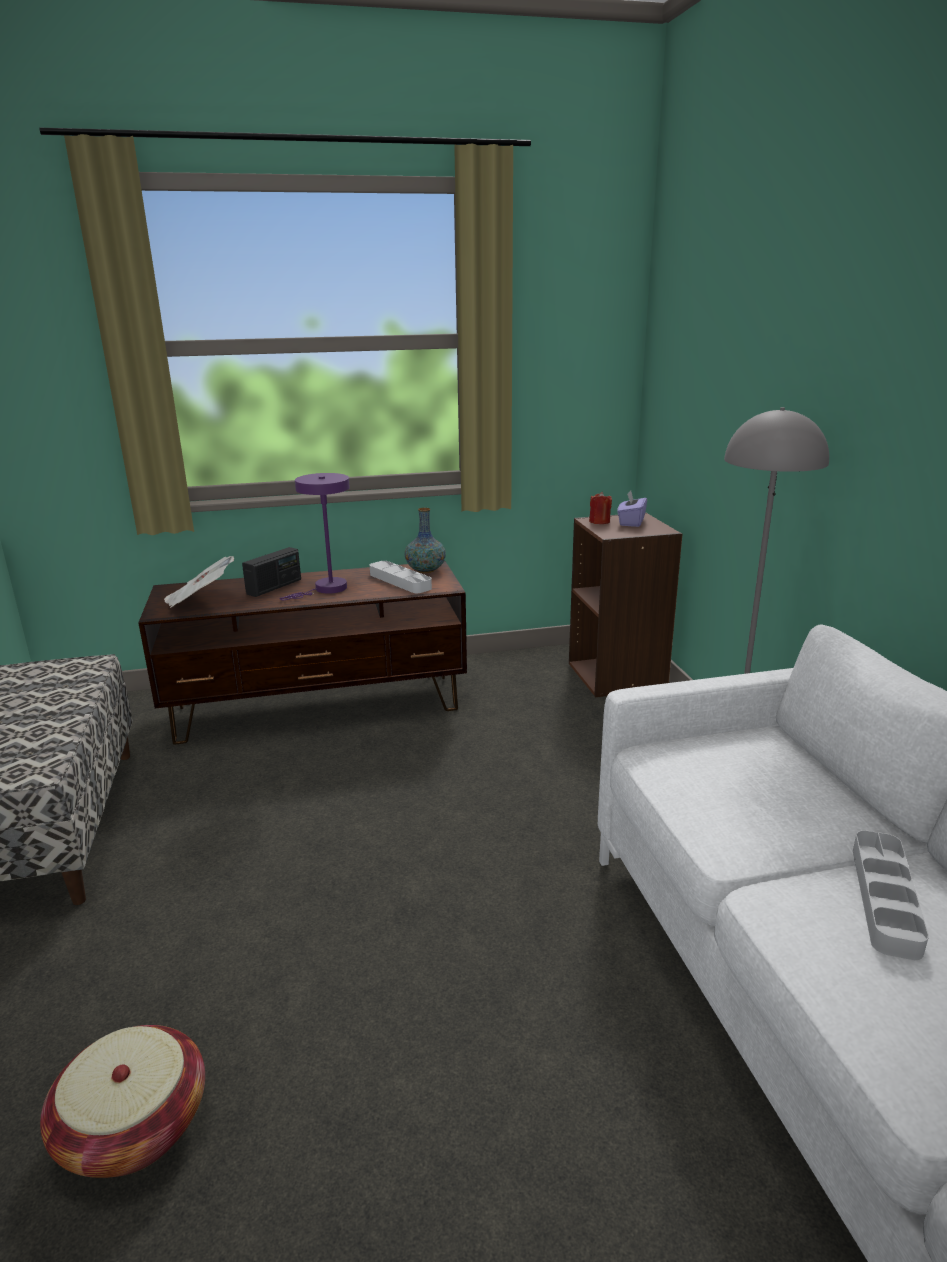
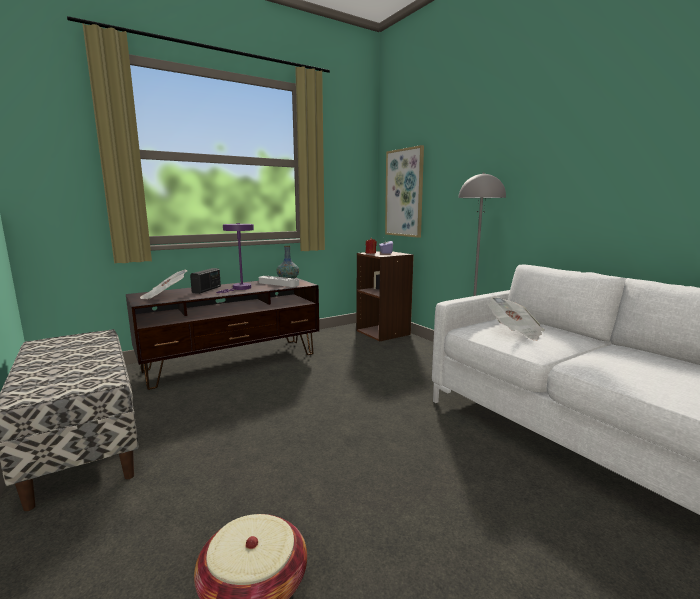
camera: 20 degrees left, 10 degrees down
(680, 401) = (404, 193): none -> picture
(735, 783) = (515, 332): none -> newspaper
(885, 898) = (618, 356): grey tray -> none

